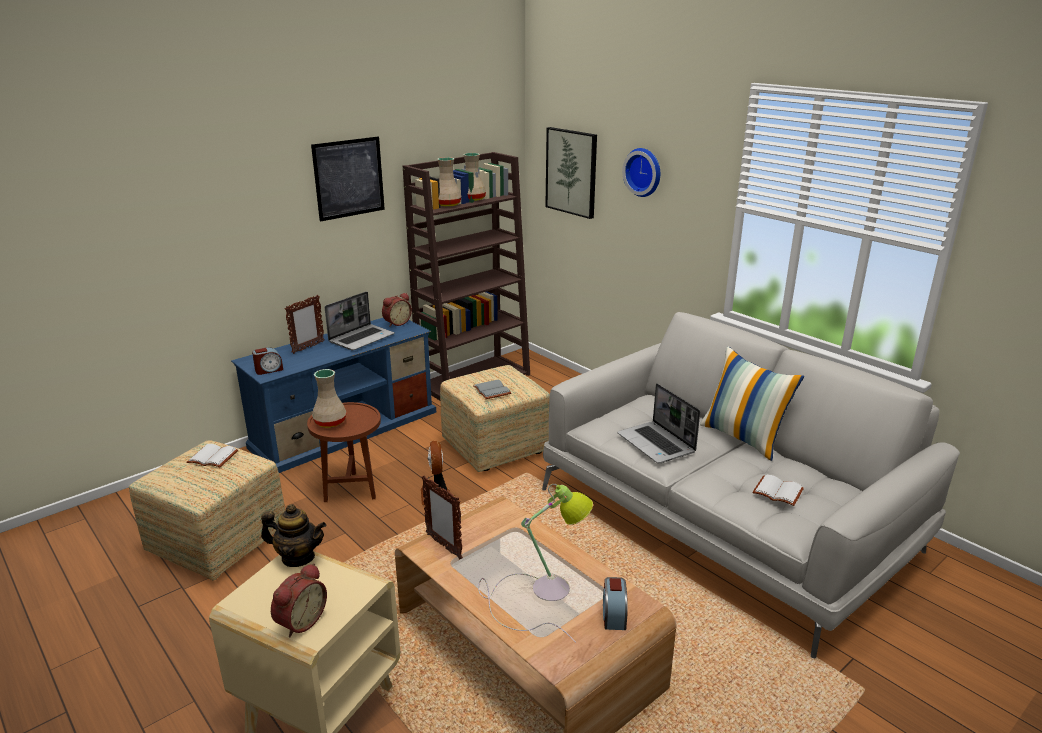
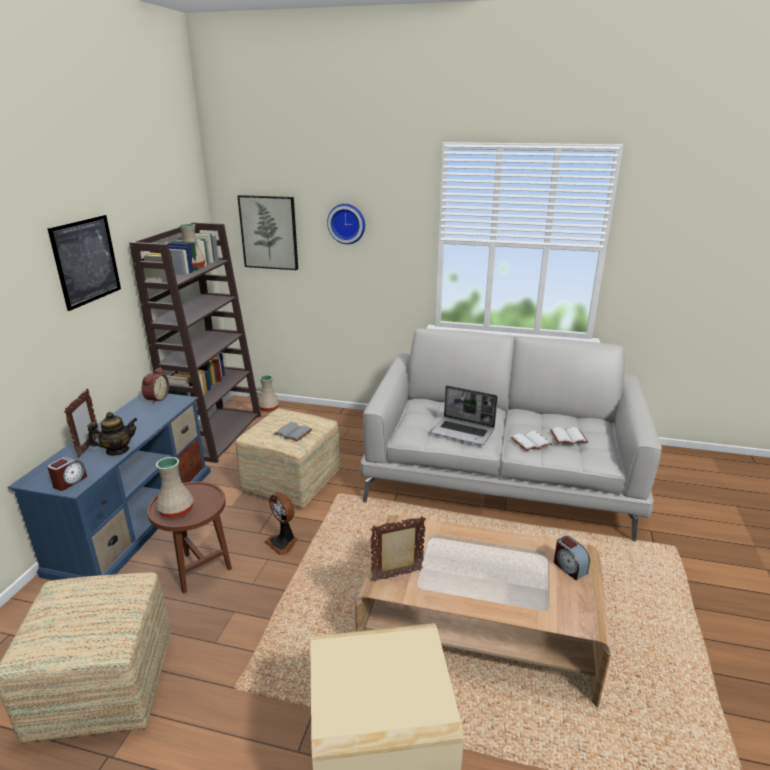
camera: 35 degrees left, 0 degrees up
(211, 458) = (80, 598): white book -> white book (531, 443)
(298, 557) = (333, 647): teapot -> teapot (117, 450)
(300, 621) = (410, 704): alarm clock -> none
(362, 338) = (137, 422): laptop -> none
(443, 546) = (398, 576): picture frame -> picture frame turned 150 degrees clockwise
(447, 204) = (177, 275): beige vase -> beige vase (268, 408)
(538, 594) = (507, 578): table lamp -> none
(743, 438) = (506, 409): pillow -> none

